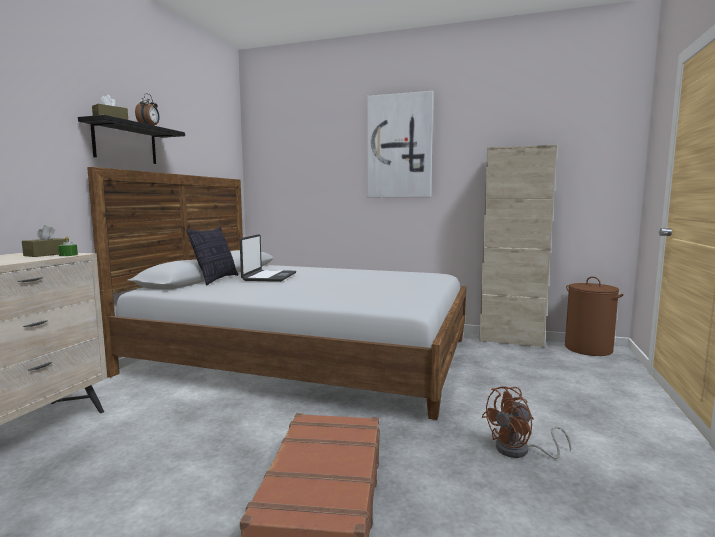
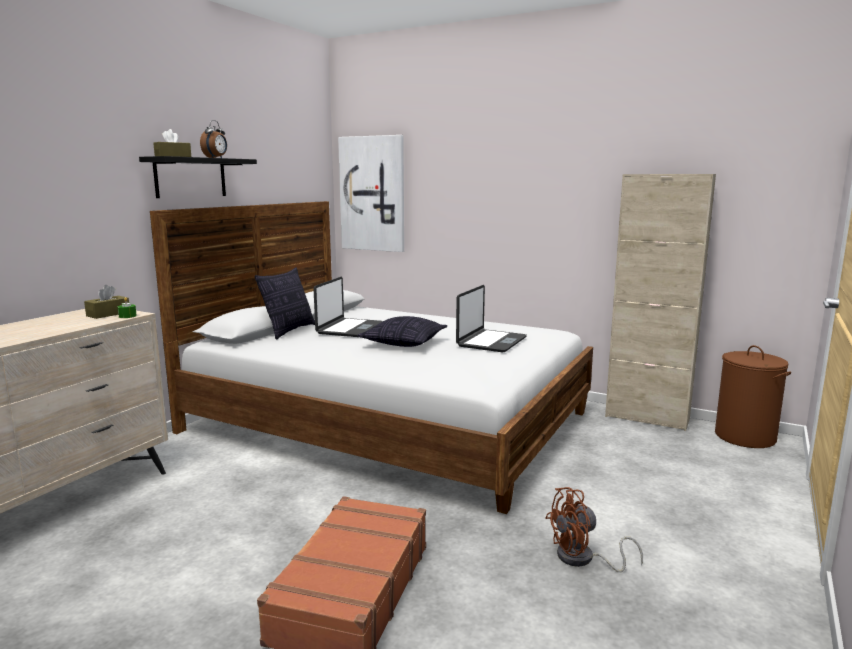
camera: 10 degrees right, 5 degrees up
(322, 284) = (404, 343): none -> pillow
(394, 281) = (491, 342): none -> laptop
(399, 146) = (518, 165): picture -> picture (372, 194)

